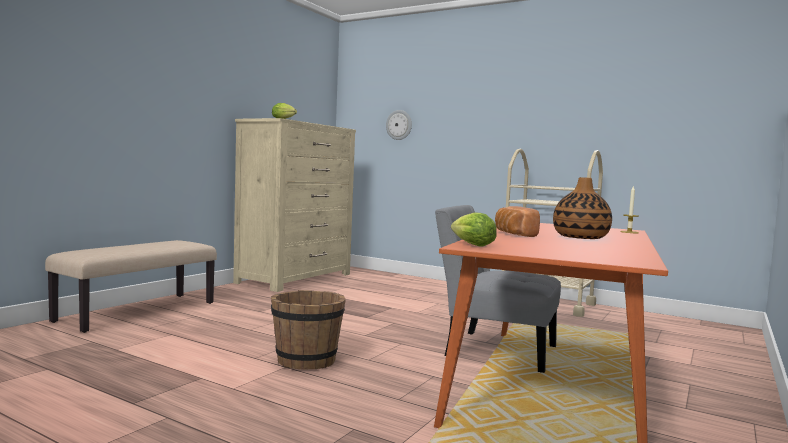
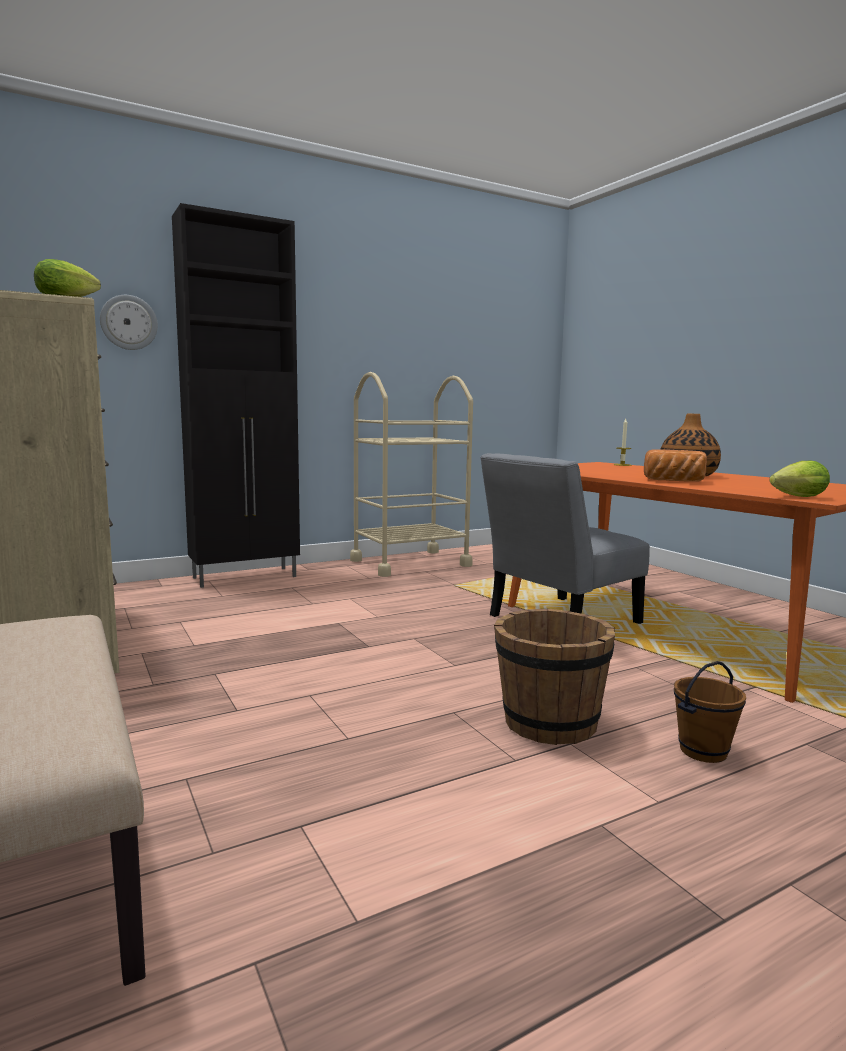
camera: 60 degrees left, 5 degrees up
(306, 398) = (703, 752): none -> brown bucket
(433, 283) = (246, 577): none -> black cabinet

